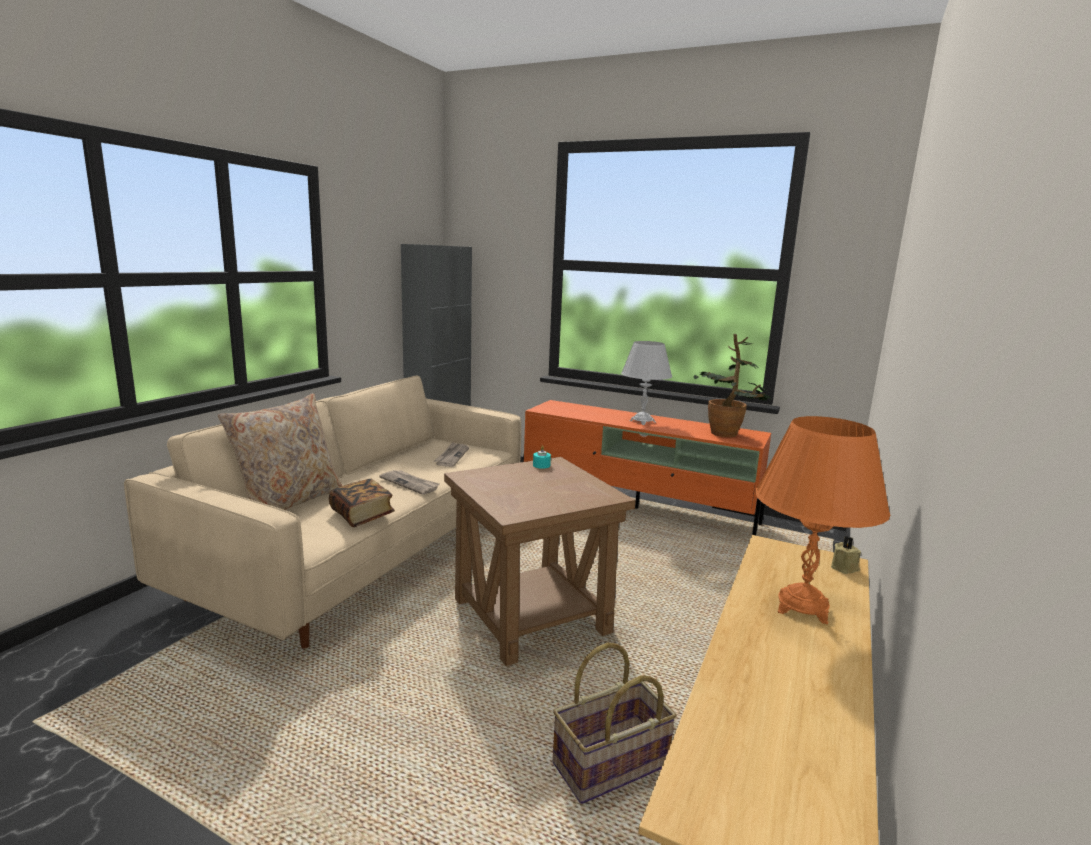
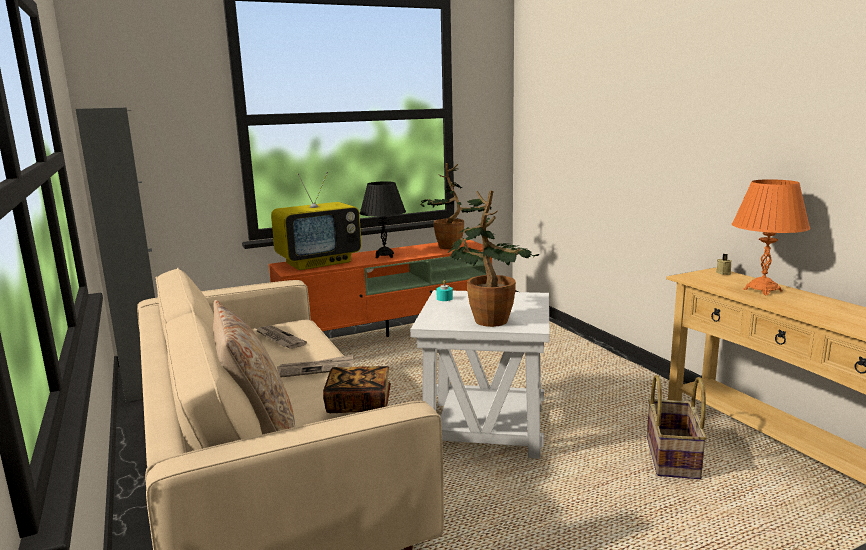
camera: 50 degrees left, 0 degrees up
(510, 492) = (487, 318): none -> potted plant
(532, 616) = (486, 427): brown side table -> white side table
(580, 410) = (319, 262): none -> television
(642, 421) = (384, 256): white table lamp -> black table lamp

